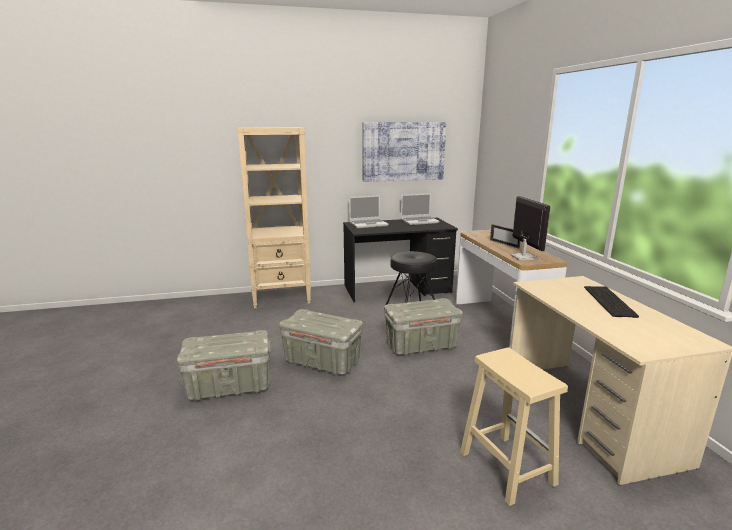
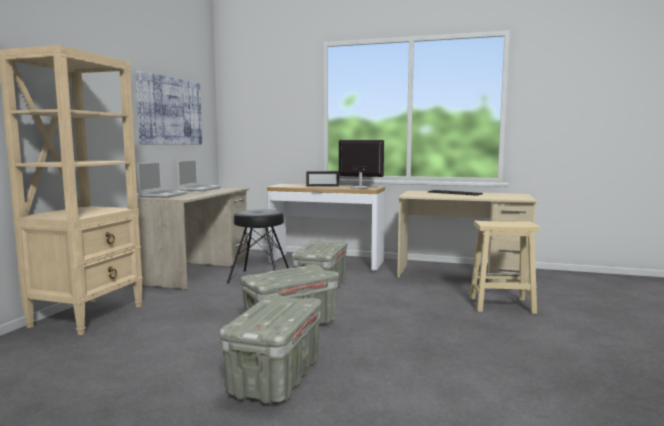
camera: 60 degrees left, 10 degrees down
(397, 289) = (196, 270): black desk -> beige desk

